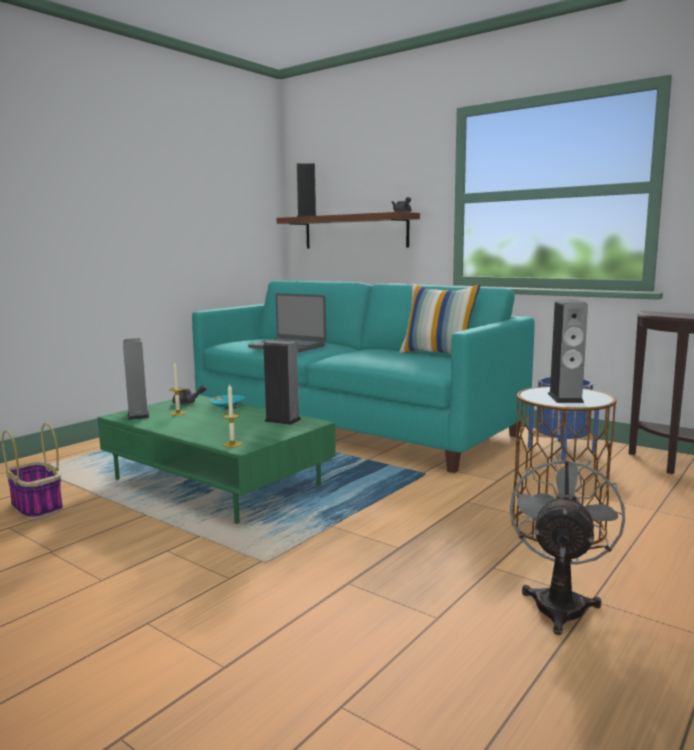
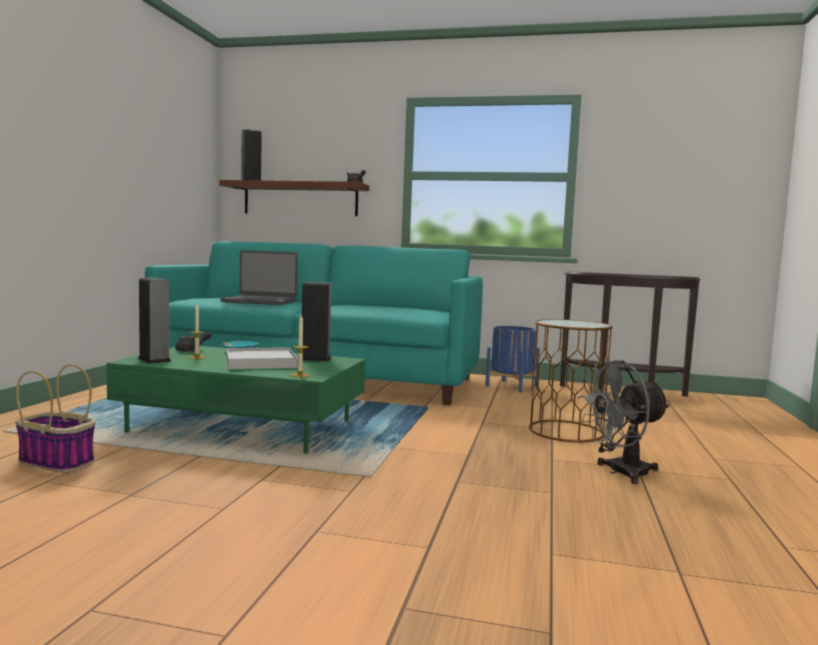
camera: 25 degrees left, 5 degrees down
(223, 423) = (260, 362): none -> white tray
(438, 354) = (409, 307): pillow -> none
(560, 602) = (620, 473): grey fan -> grey fan turned 105 degrees counterclockwise
(565, 398) = (576, 324): speaker -> none

